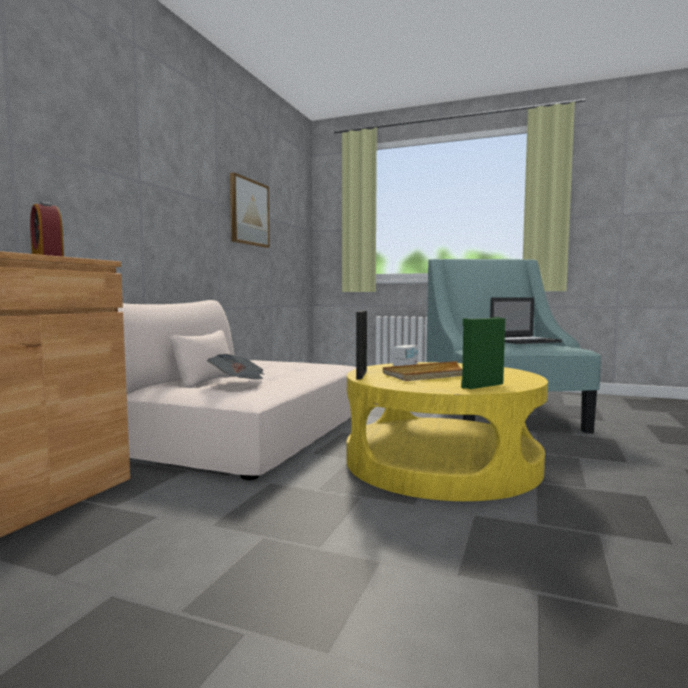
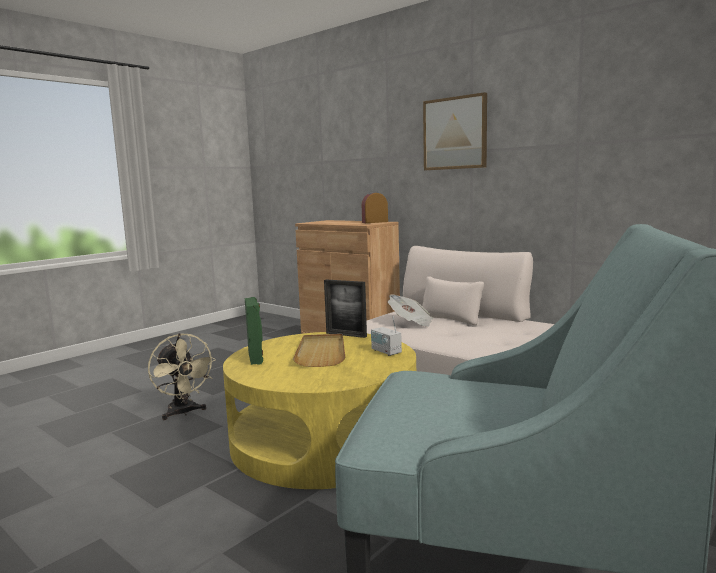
camera: 110 degrees right, 5 degrees up
(248, 212) = (644, 139): picture -> picture (455, 133)
(474, 561) = (183, 413): none -> beige fan
(525, 341) = (432, 401): laptop -> none

